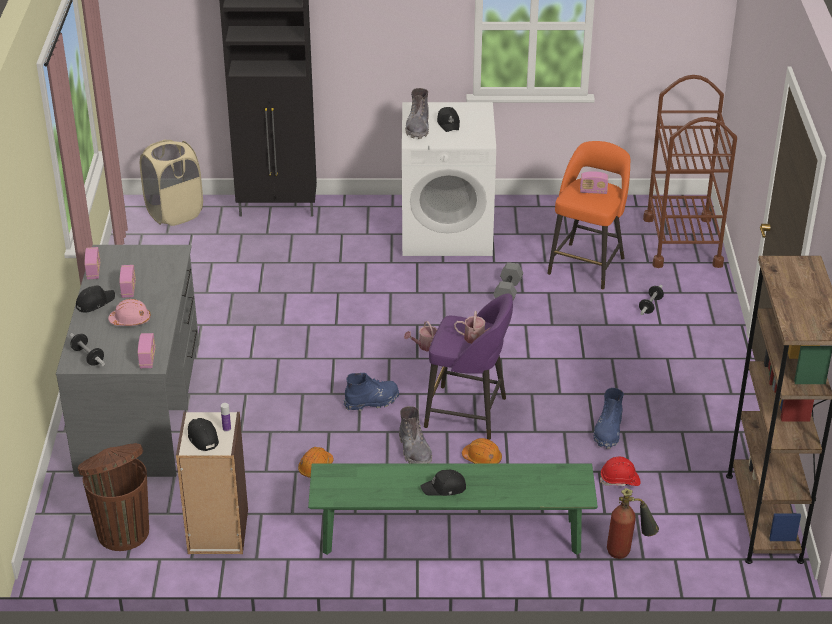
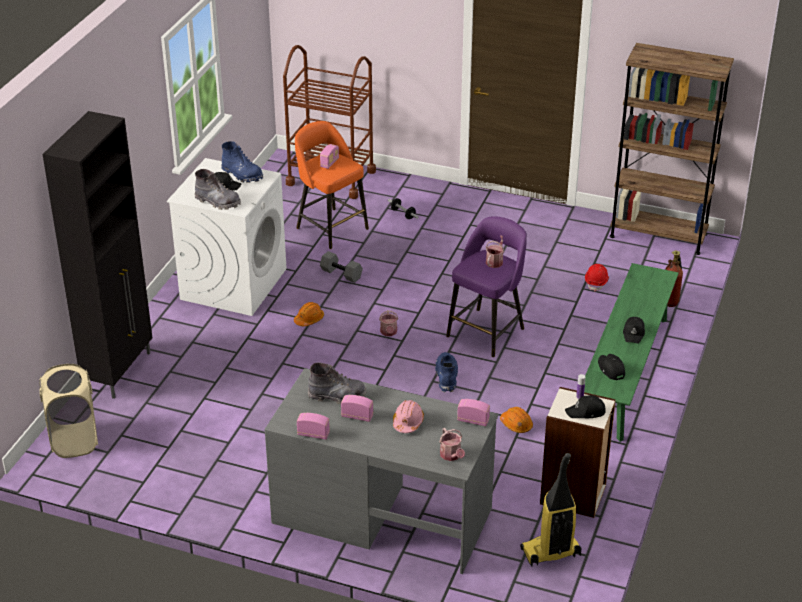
camera: 70 degrees left, 0 degrees up
(88, 357) = (451, 456): dumbbell -> watering can
(95, 302) = (366, 440): black cap -> black cap (610, 369)
(122, 531) = (550, 553): brown trash can -> vacuum cleaner
(414, 450) = (519, 368): grey boot -> grey boot (337, 396)
(482, 458) = (544, 337): orange hard hat -> orange hard hat (309, 319)
(608, 431) = (541, 272): blue boot -> blue boot (242, 174)

